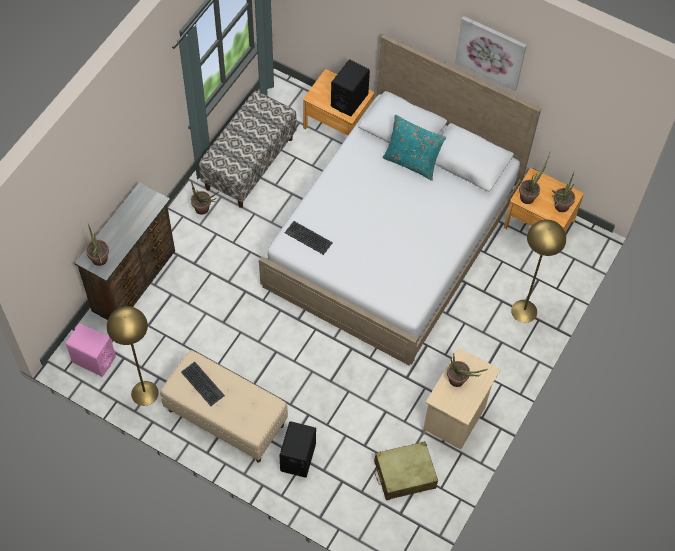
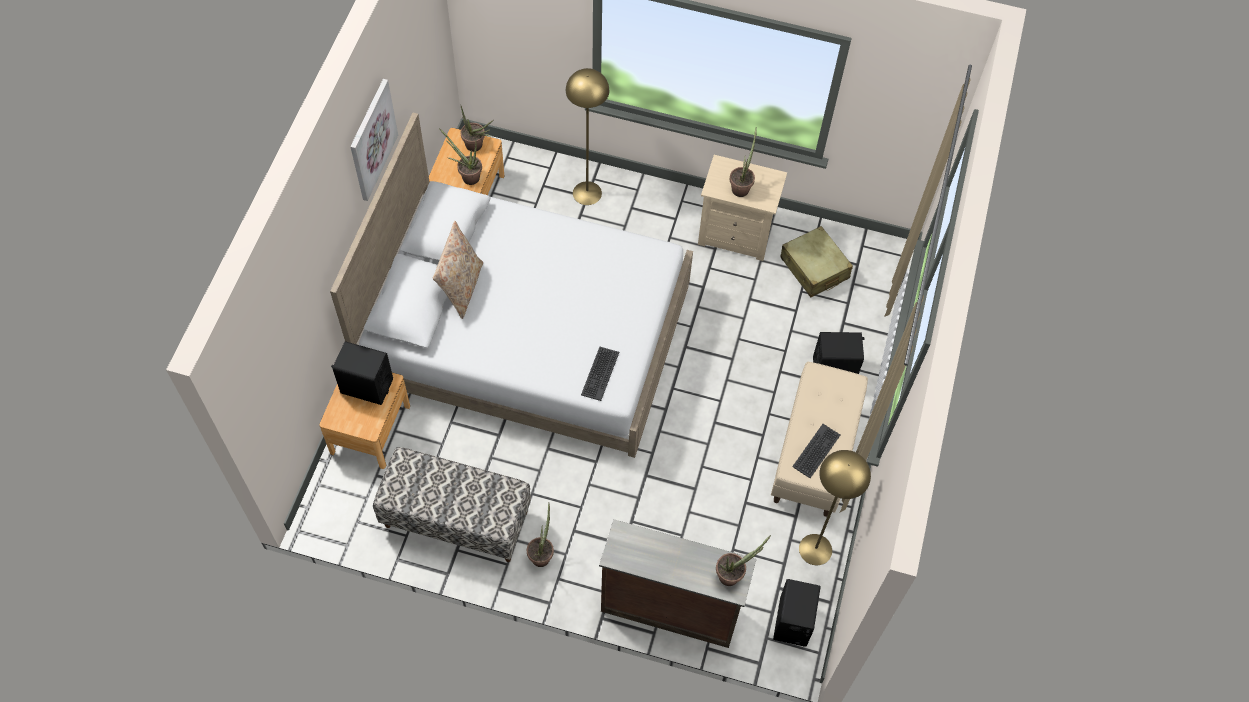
camera: 105 degrees left, 0 degrees up
(94, 359) = (792, 622): pink speaker -> black speaker
(412, 162) = (461, 287): turquoise pillow -> beige pillow

